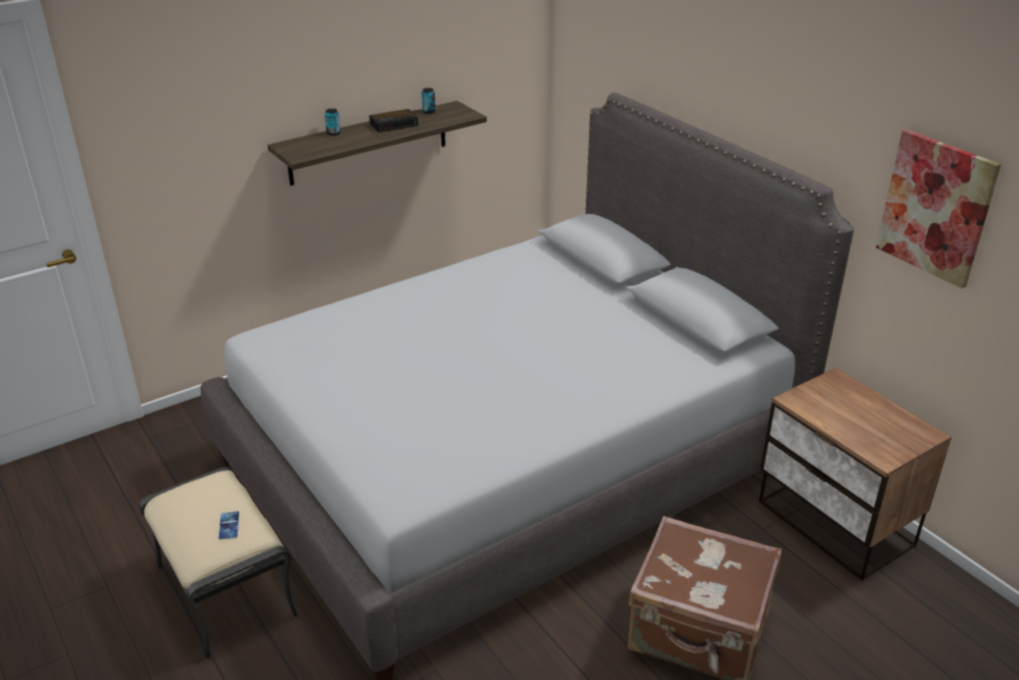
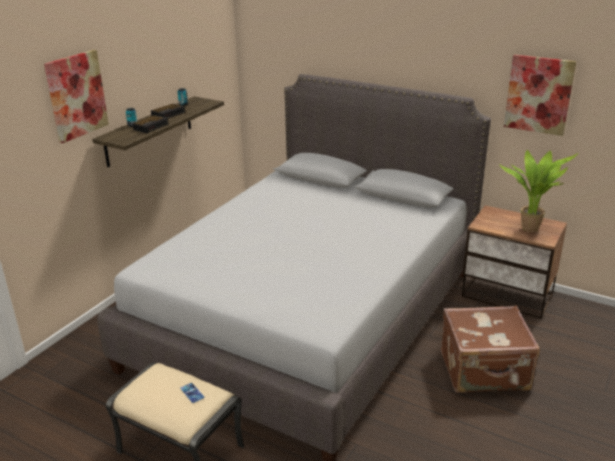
camera: 25 degrees left, 5 degrees down
(245, 84) = (76, 95): none -> picture
(353, 140) = (151, 126): none -> alarm clock
(875, 429) = (530, 228): none -> potted plant

